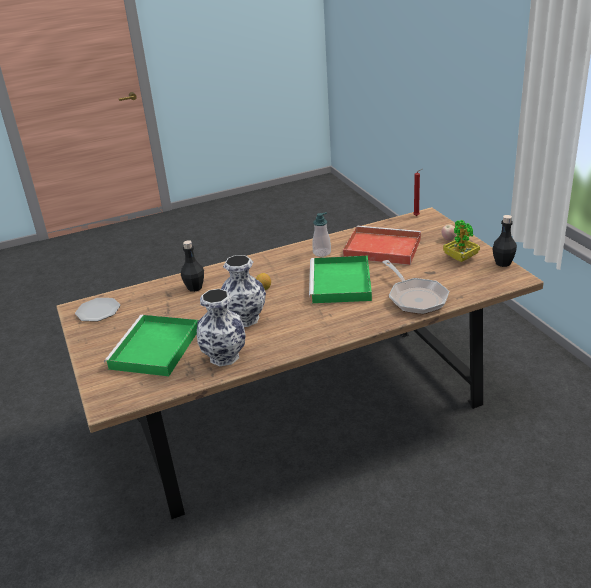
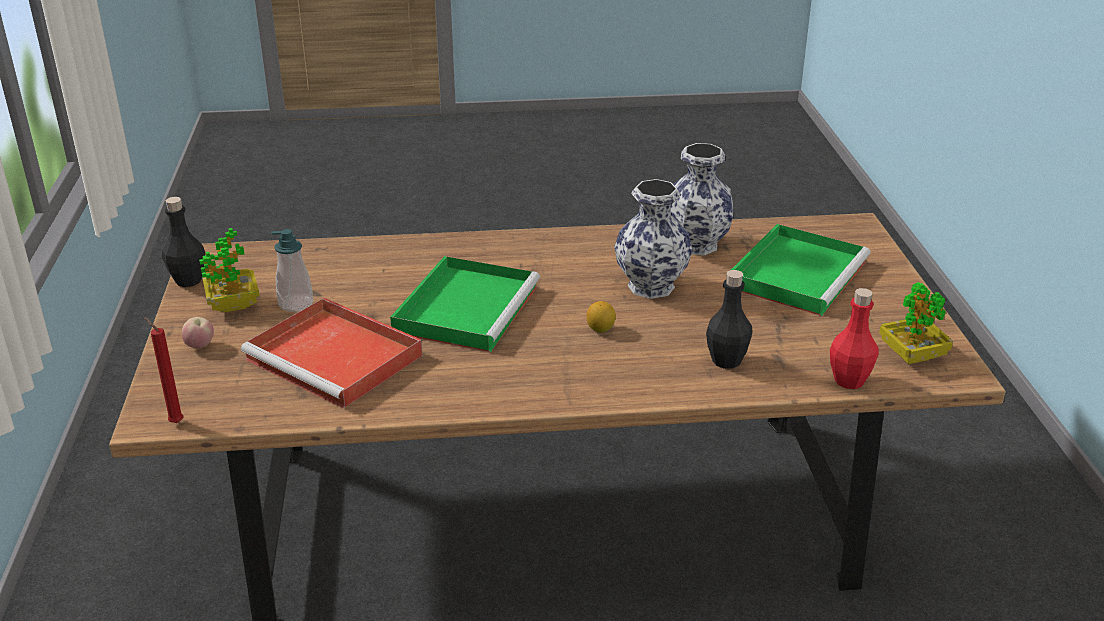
camera: 165 degrees left, 0 degrees up
(97, 311) = (912, 356): plate -> potted plant
(133, 292) = (849, 381): none -> red bottle
(322, 253) = (451, 378): soap dispenser -> soap dispenser (296, 304)
(415, 298) = (380, 260): frying pan -> none

